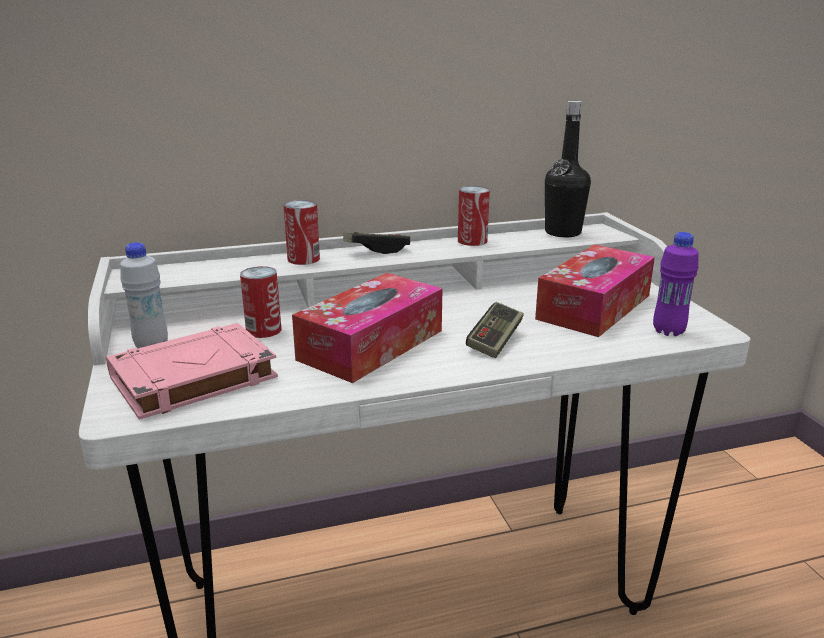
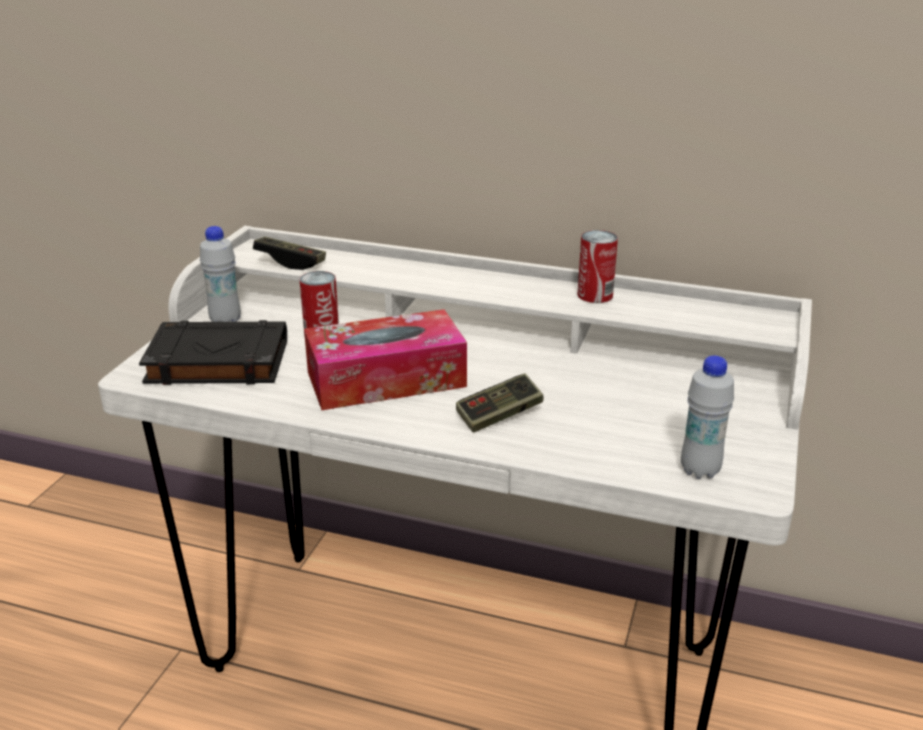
camera: 35 degrees right, 5 degrees up
(192, 379) = (216, 362): pink book -> black book
(303, 259) = (402, 271): can -> none
(377, 250) = (483, 279): game controller -> game controller (290, 262)
(563, 232) = (715, 312): black bottle -> none
(594, 307) = (663, 414): tissue box -> none
(668, 331) = (700, 470): purple bottle -> white bottle

